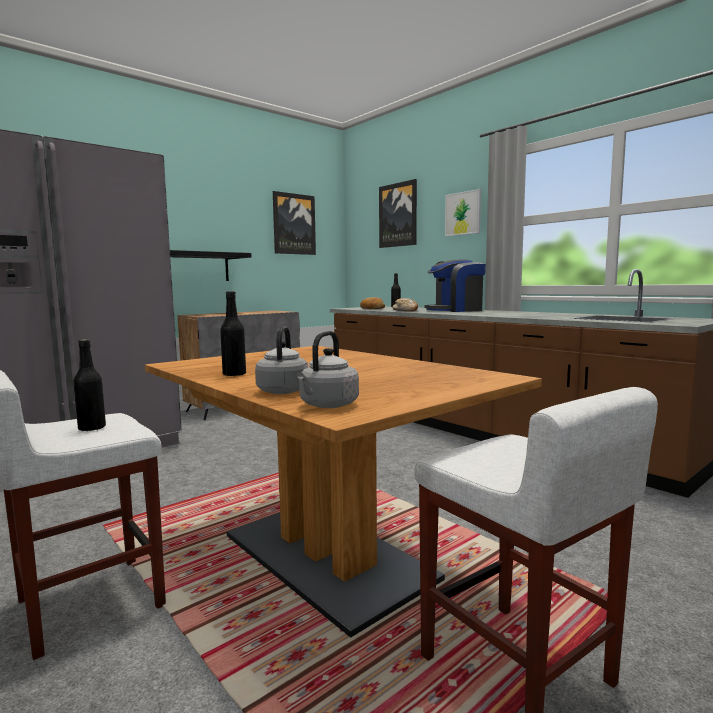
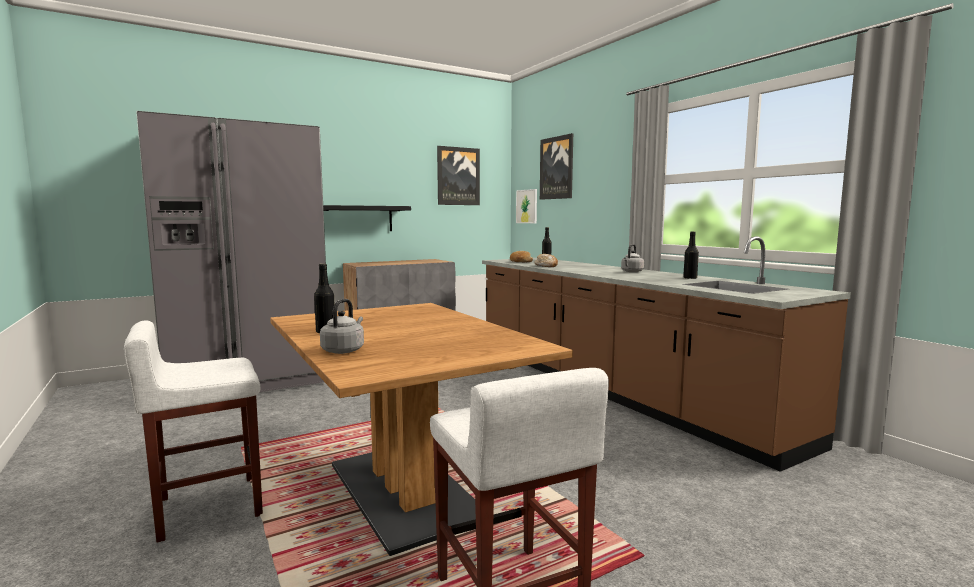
camera: 10 degrees right, 0 degrees up
(92, 428) = (212, 370): black bottle -> black bottle (690, 278)
(327, 405) = (359, 366): grey kettle -> grey kettle (631, 271)
(455, 310) = (595, 267): coffee machine -> none
(463, 213) = (613, 169): picture -> picture (527, 206)

